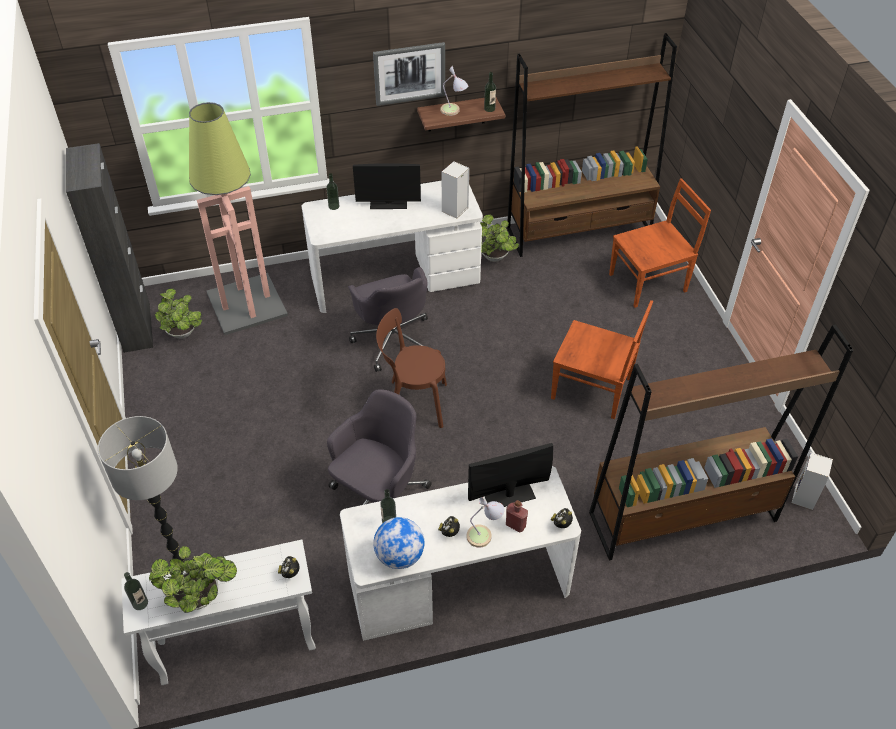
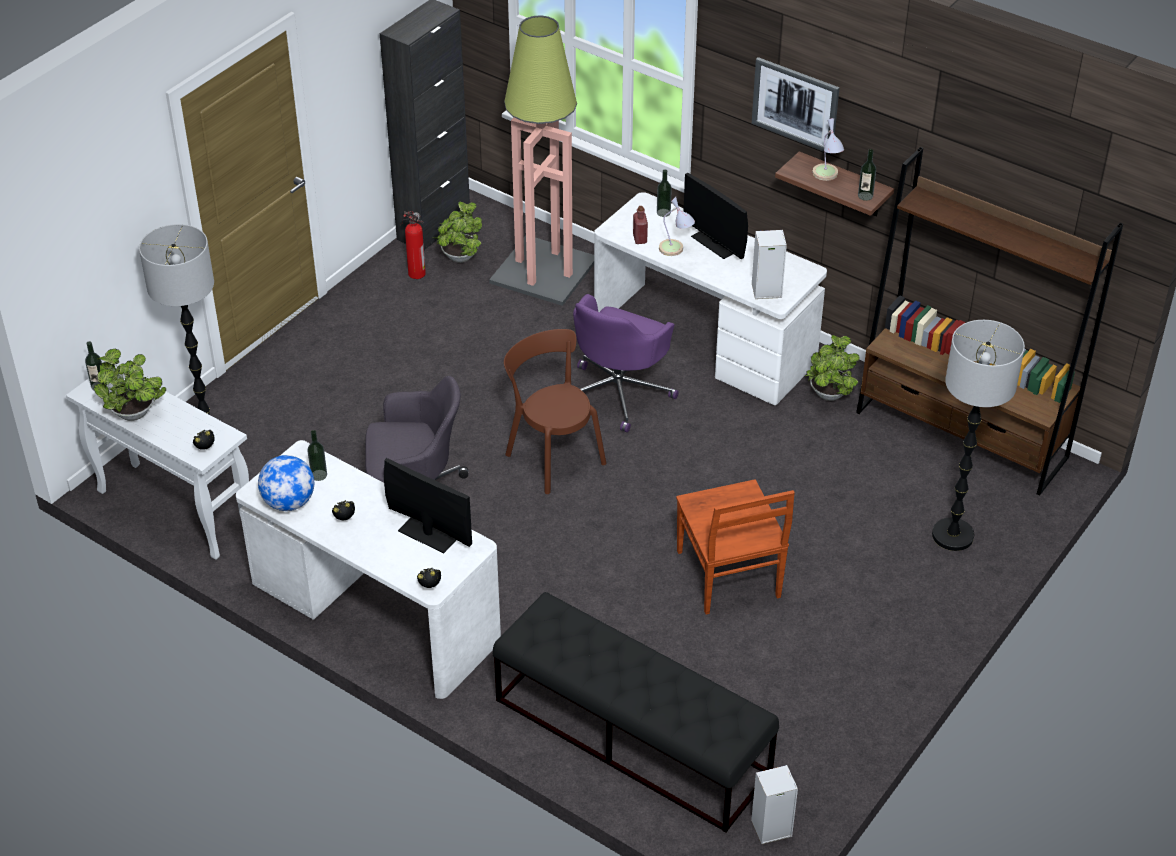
camera: 50 degrees right, 5 degrees down
(168, 363) = (415, 273): none -> fire extinguisher
(393, 339) = (619, 392): grey office chair -> purple office chair
(484, 534) = (366, 542): table lamp -> table lamp (676, 250)
(515, 525) = (398, 556): red bottle -> red bottle (640, 239)
(649, 282) = (953, 536): brown chair -> floor lamp
(681, 516) = (631, 736): brown bookcase -> black bench

